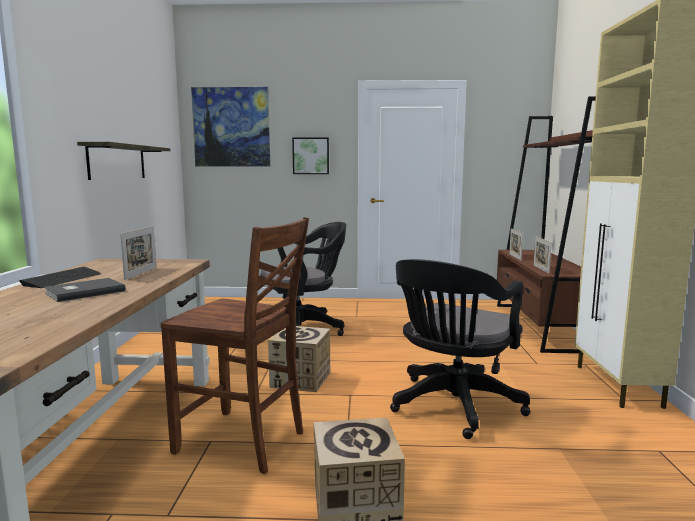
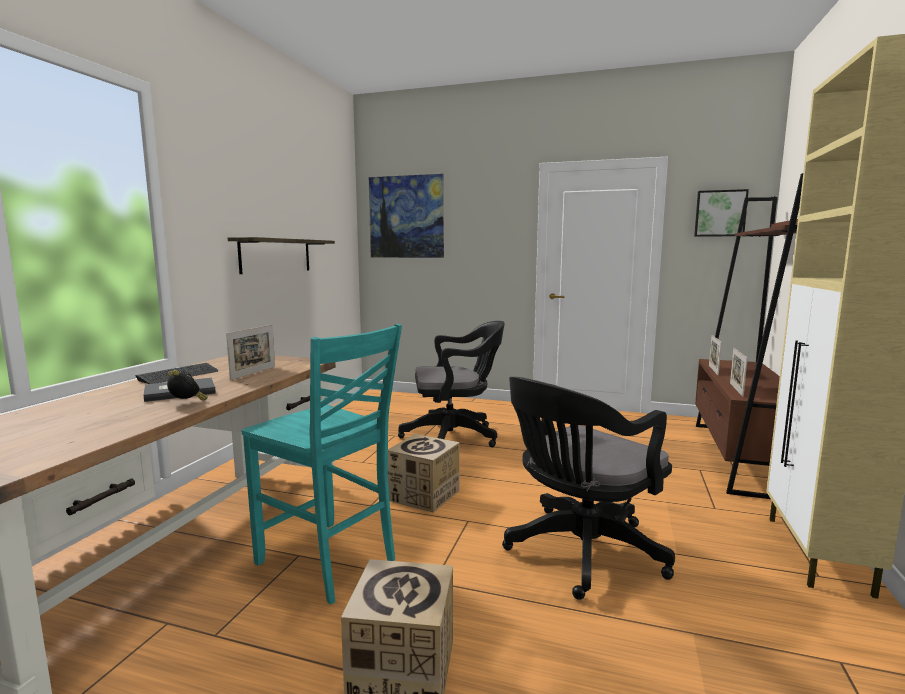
camera: 15 degrees right, 0 degrees up
(106, 300) = (187, 403): none -> alarm clock
(243, 442) = (328, 562): brown chair -> turquoise chair
(311, 156) = (486, 246): picture -> picture (720, 213)

